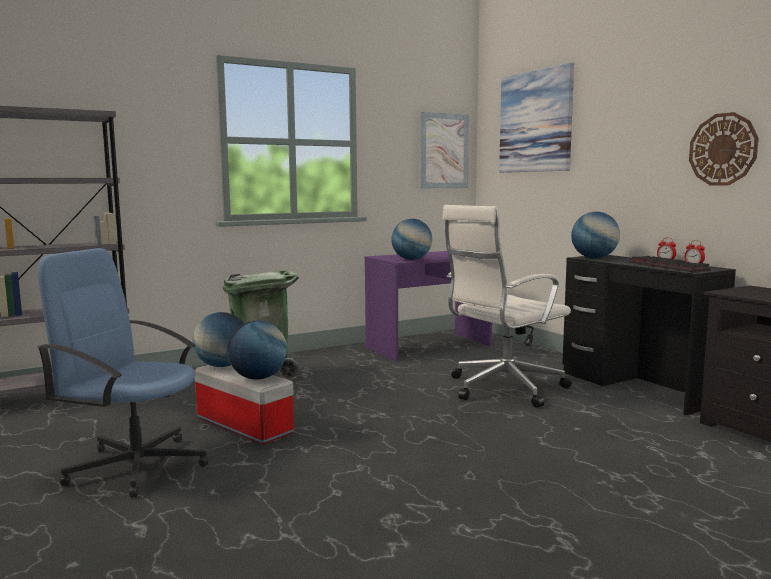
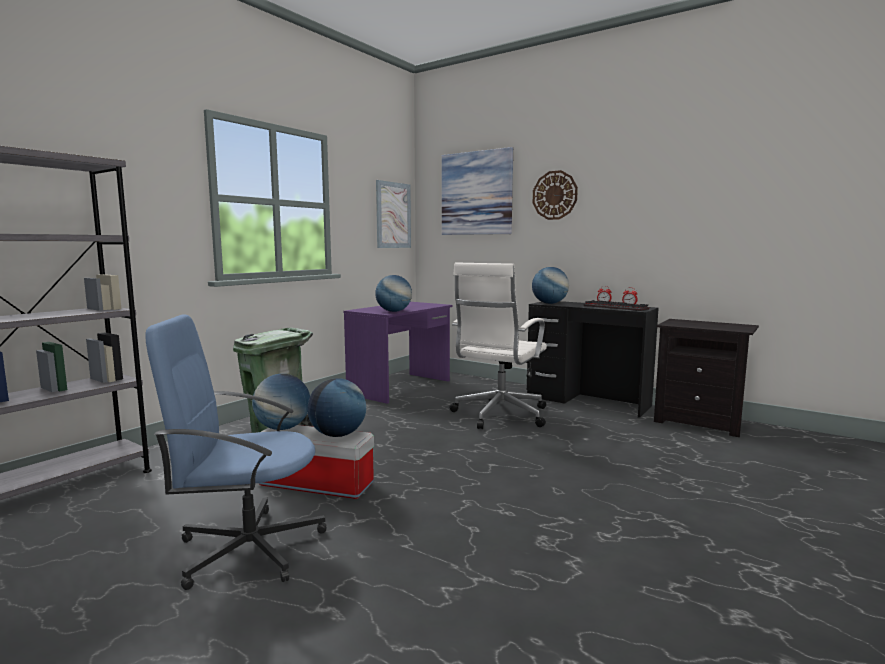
camera: 25 degrees left, 0 degrees up
(723, 149) = (644, 220): wall clock -> wall clock (554, 195)

